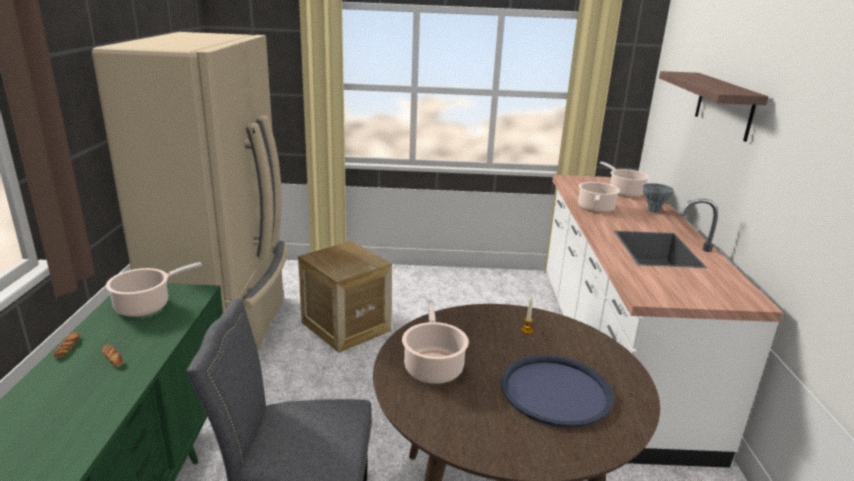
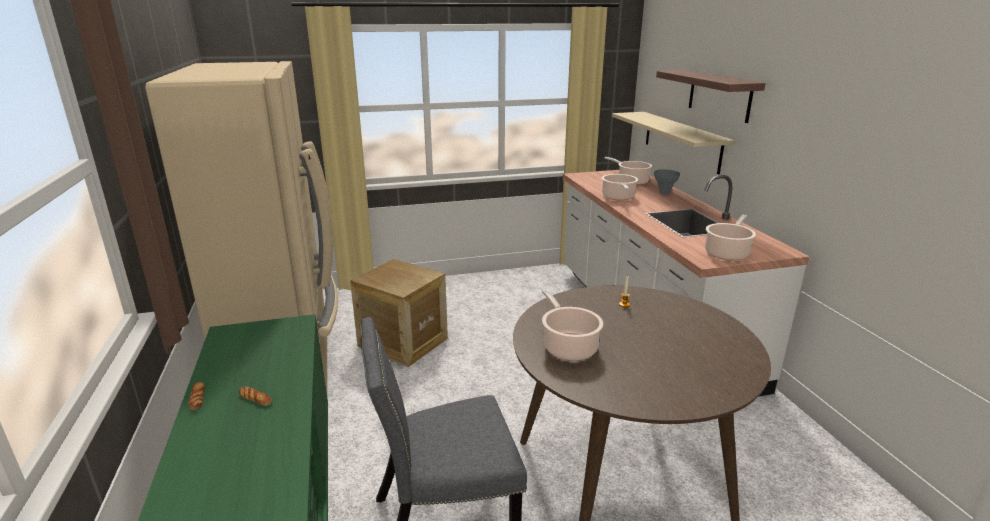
camera: 15 degrees left, 0 degrees up
(146, 305) = (252, 345): cooking pot -> cooking pot (727, 253)
(555, 391) = (679, 347): blue tray -> none
(684, 153) = (681, 141): none -> beige shelf

